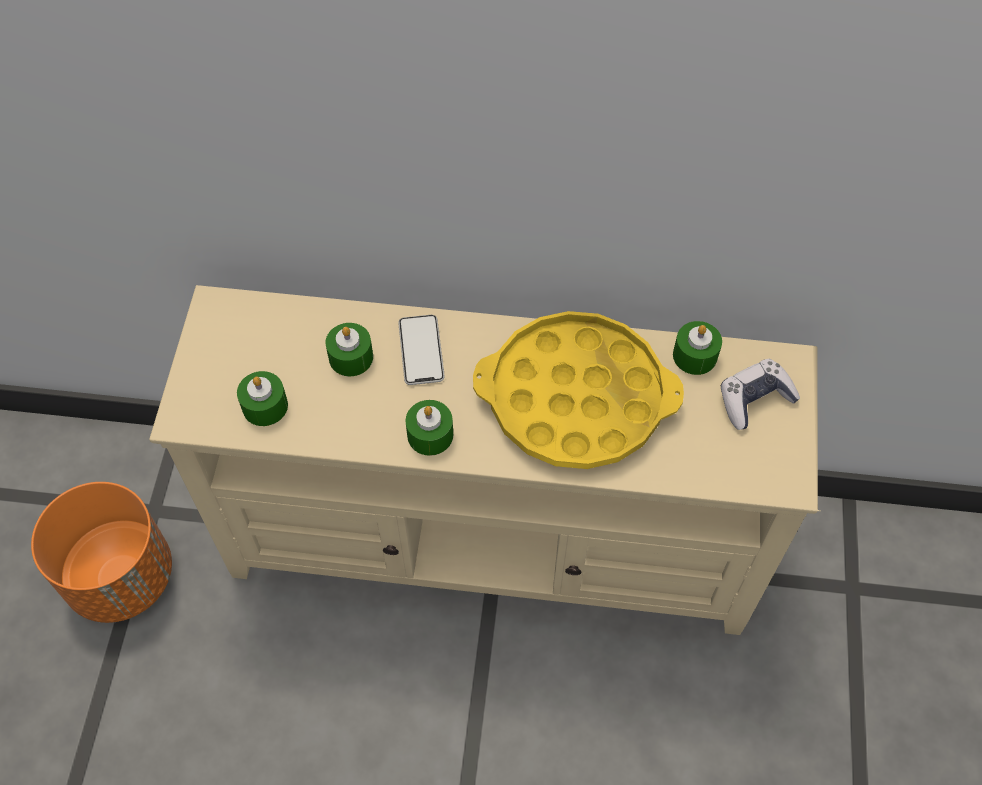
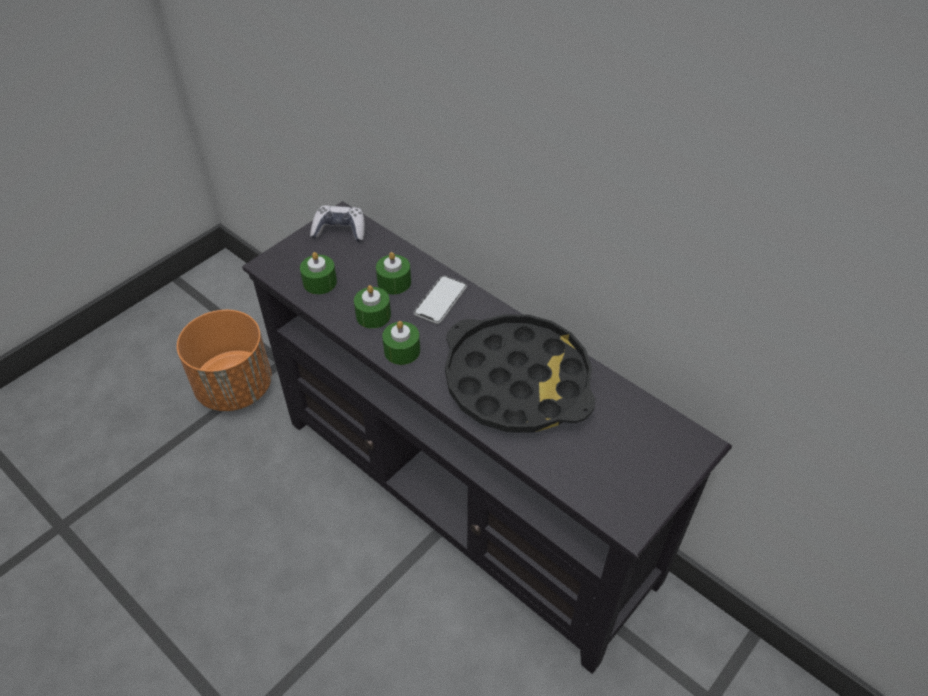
camera: 35 degrees right, 10 degrees down
(491, 538) = (465, 498): beige tv stand -> black tv stand
(575, 398) = (517, 381): yellow tray -> black tray
(695, 356) = (627, 400): green candle -> green candle (373, 315)
(754, 399) = (649, 453): game controller -> game controller (339, 230)

